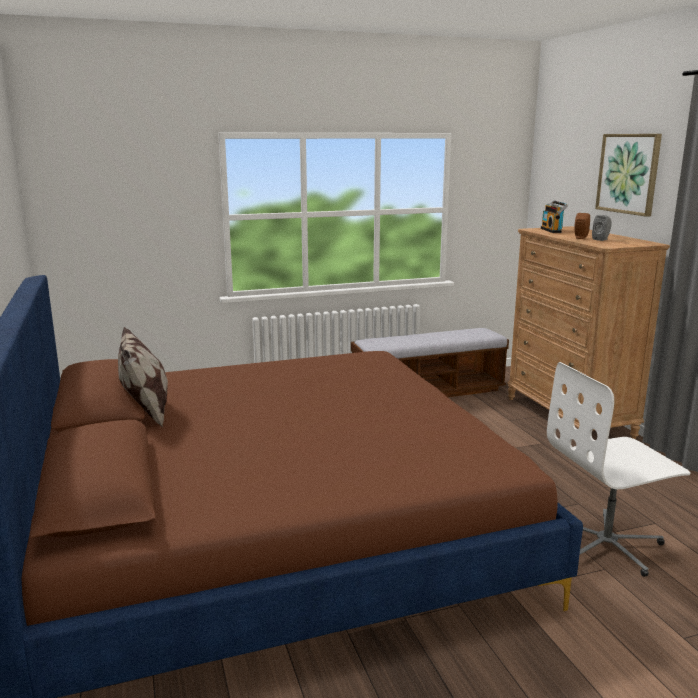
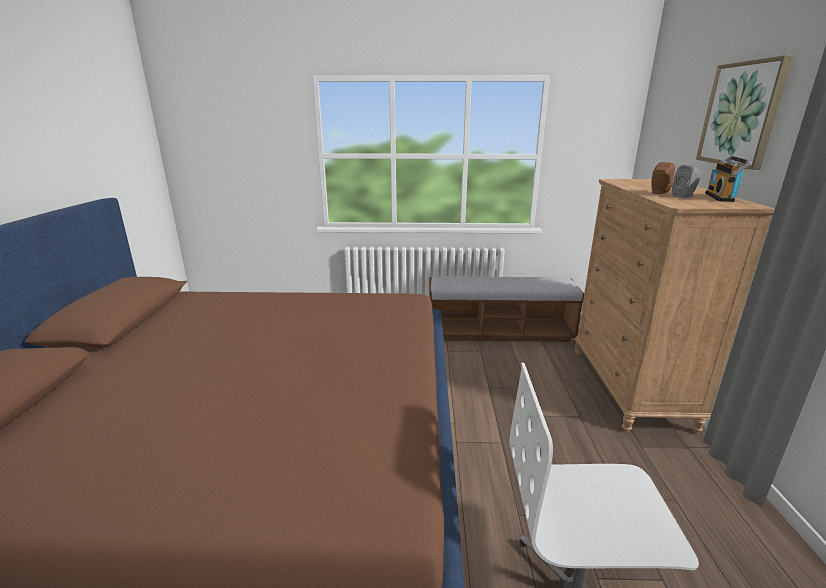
camera: 20 degrees right, 5 degrees up
(147, 414) = (137, 336): pillow -> none
(552, 230) = (637, 182): radio -> radio (721, 197)

